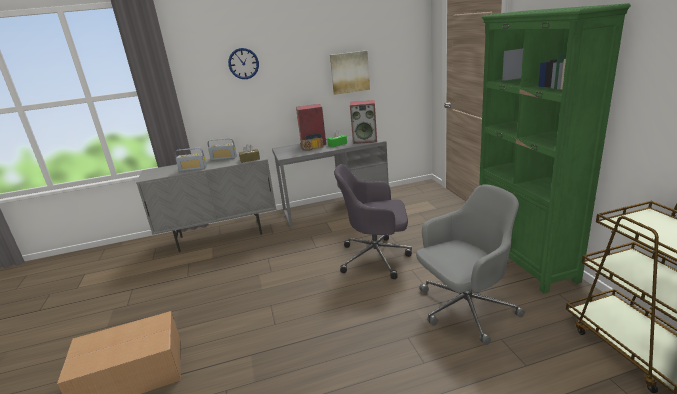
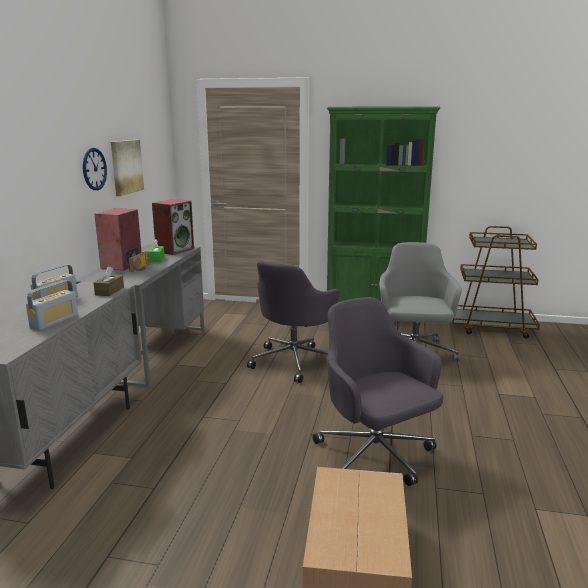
camera: 65 degrees left, 5 degrees down
(243, 63) = (34, 145): wall clock -> wall clock (94, 169)
(254, 345) = (375, 457): none -> grey office chair

